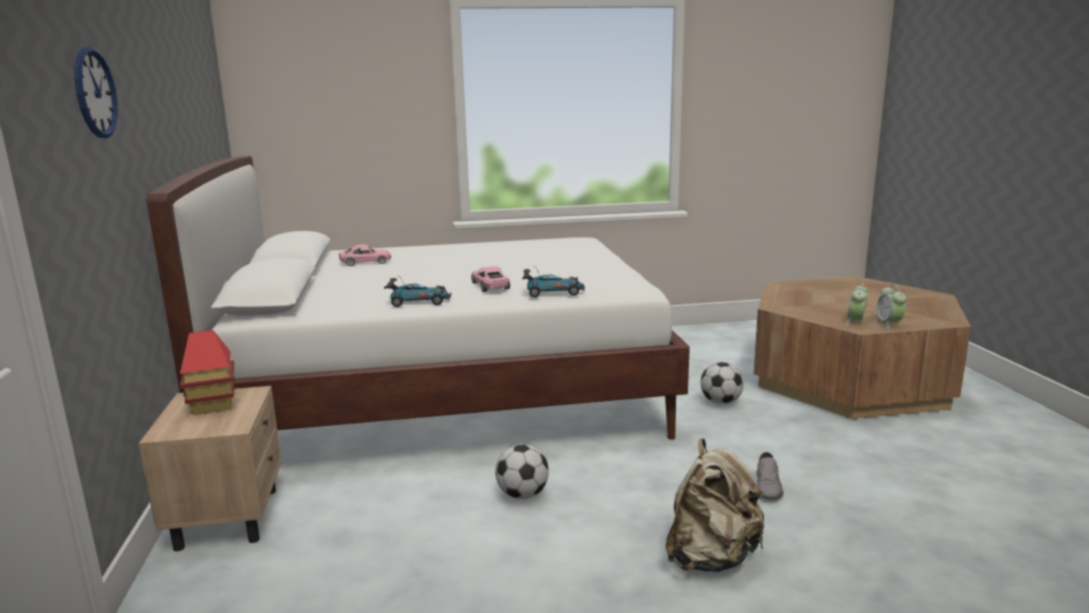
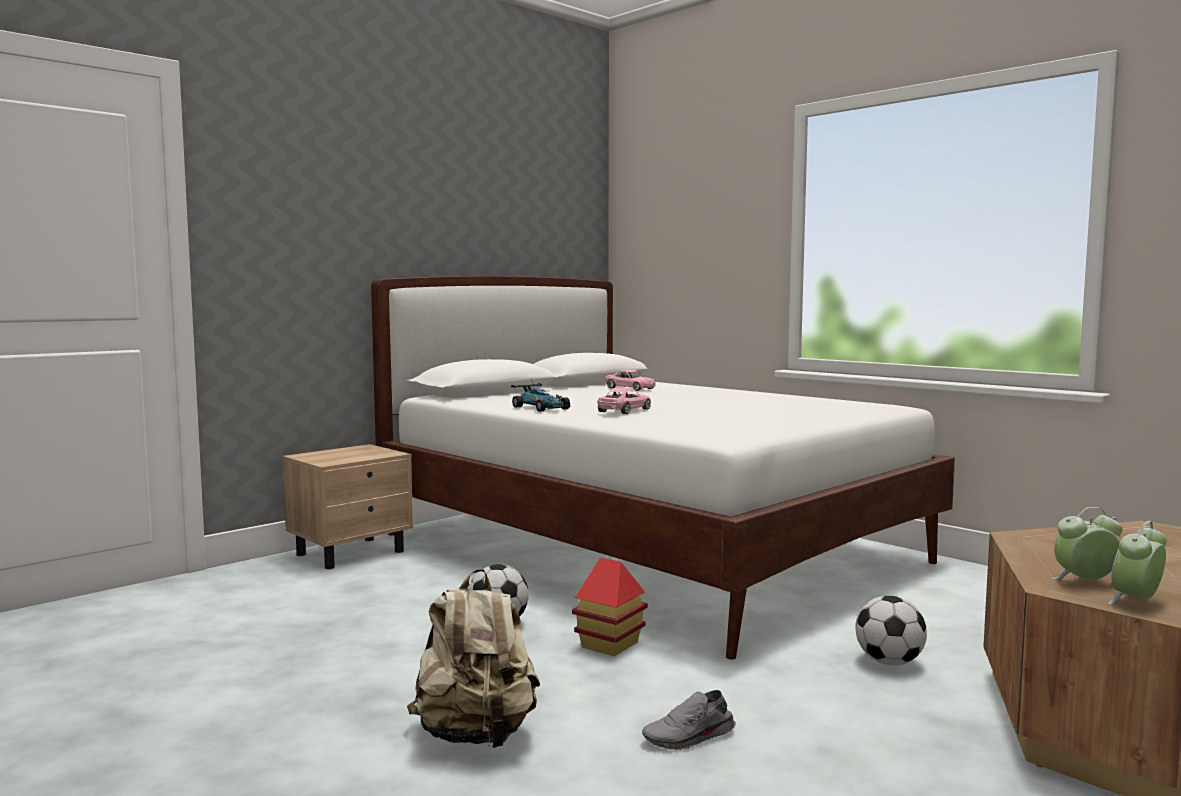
camera: 55 degrees right, 10 degrees down
(95, 93) = (331, 198): wall clock -> none
(213, 405) = (358, 452): toy house -> toy house (610, 645)
(553, 292) = (642, 421): toy car -> none

